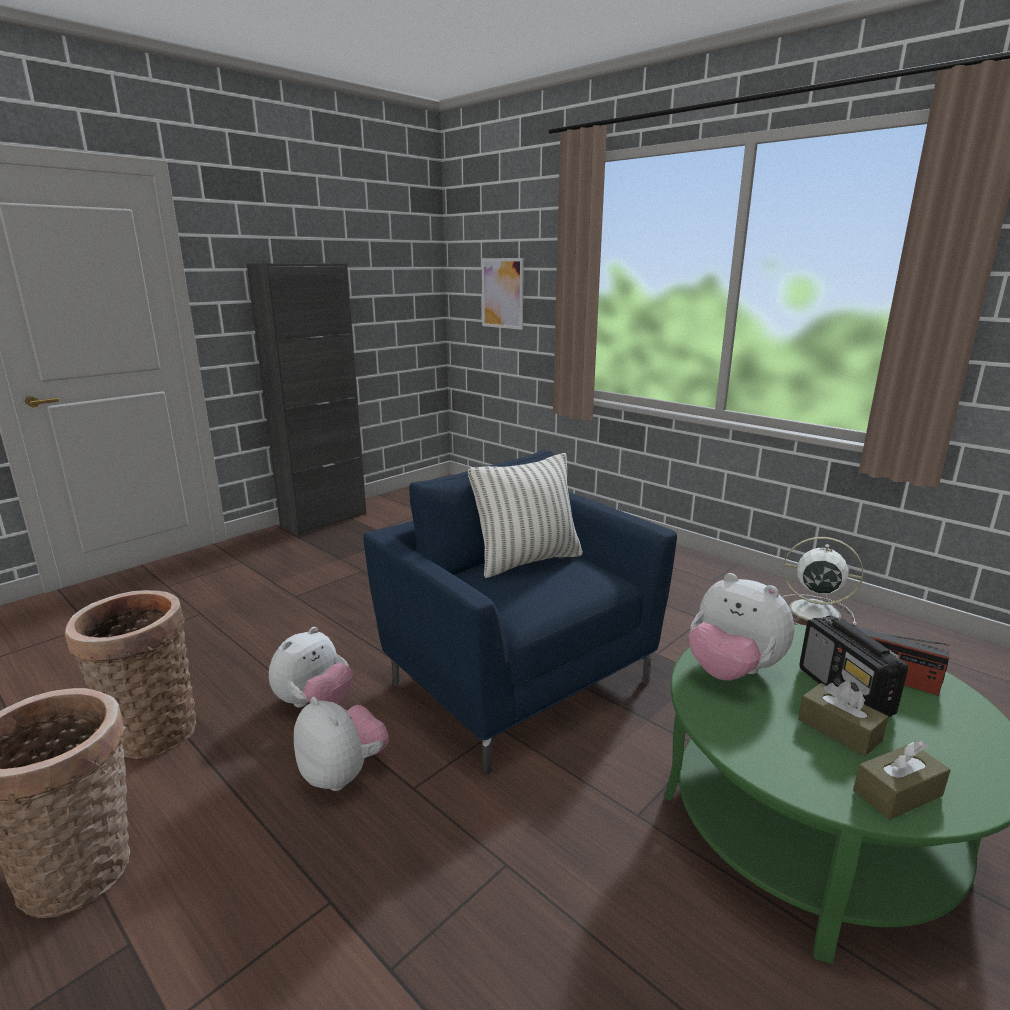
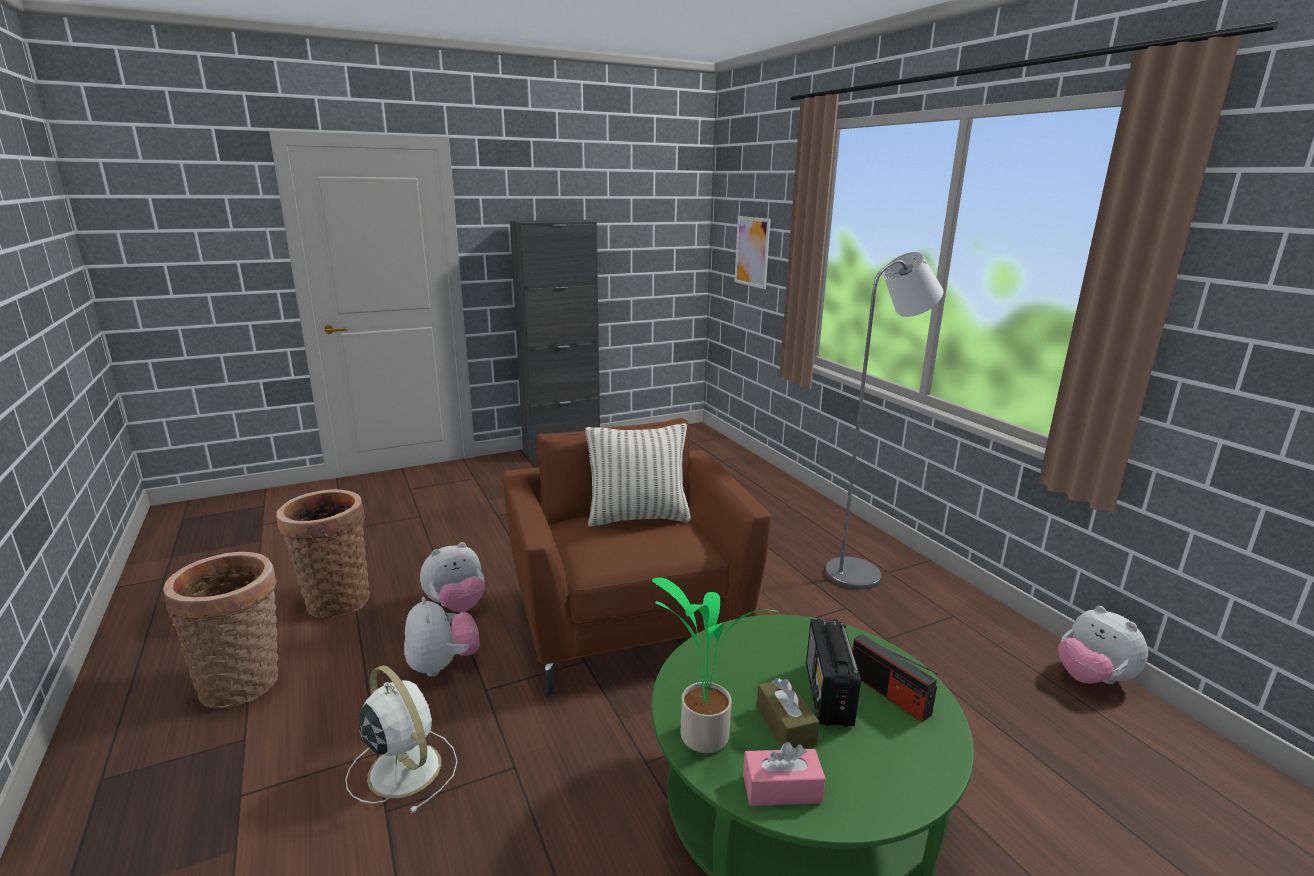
camera: 20 degrees right, 0 degrees up
(519, 679) = (629, 624): blue armchair -> brown armchair
(691, 585) = (861, 572): none -> grey floor lamp
(732, 671) = (739, 652): plush toy -> plush toy (1092, 679)
(780, 765) = (700, 737): none -> potted plant
(812, 611) = (975, 625): white fan -> white fan (403, 768)
(897, 793) = (781, 788): brown tissue box -> pink tissue box

